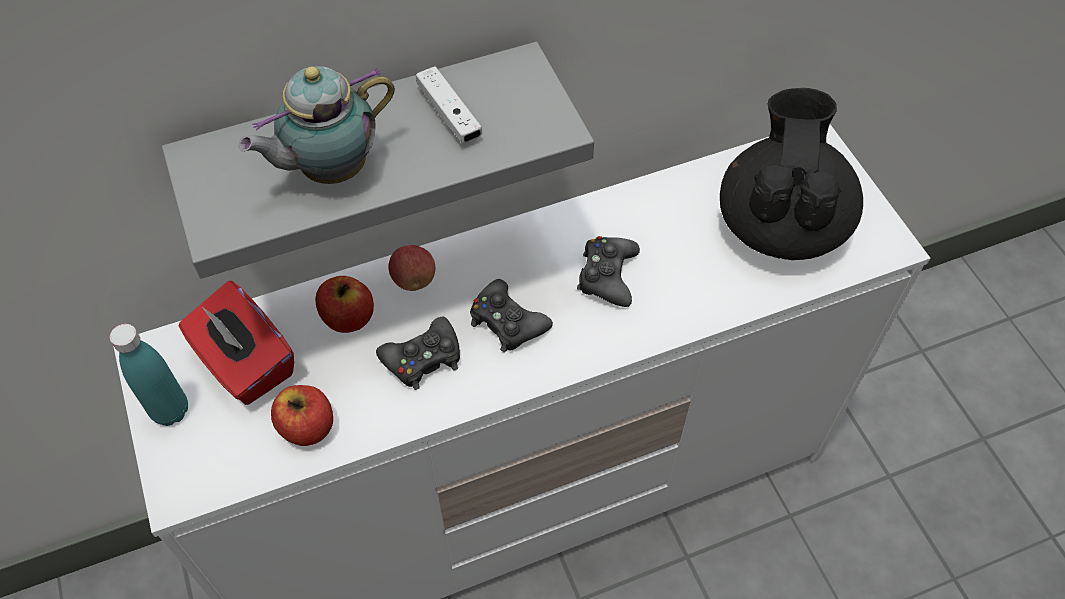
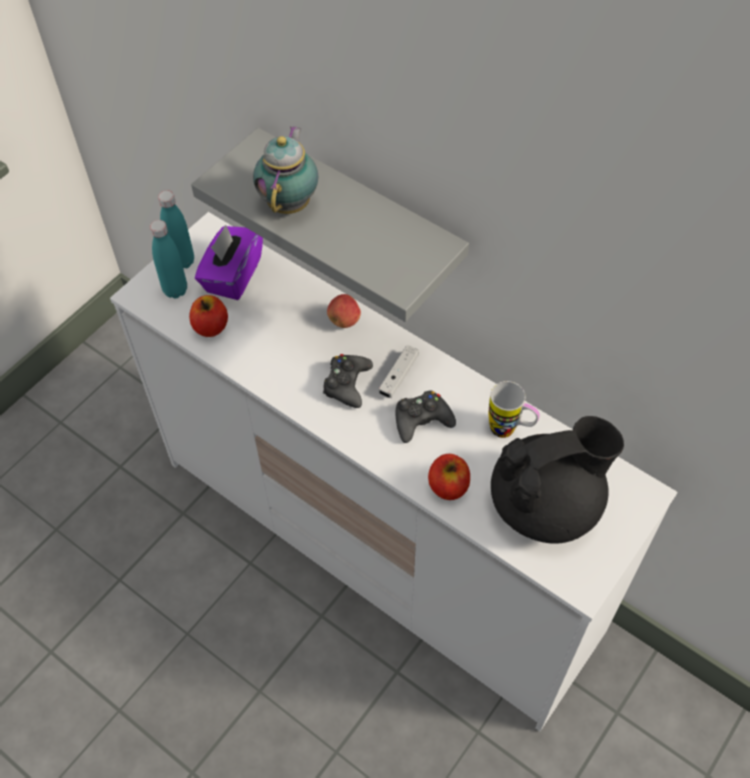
camera: 60 degrees right, 0 degrees up
(211, 442) = (175, 290): none -> turquoise bottle
(245, 363) = (232, 275): red tissue box -> purple tissue box
(329, 170) = (290, 202): teapot -> teapot turned 75 degrees clockwise
(348, 318) = (295, 304): apple -> apple (448, 486)
(423, 359) = (291, 356): black game controller -> none
(449, 114) = (372, 232): white game controller -> white game controller (398, 376)
(673, 207) = (510, 431): none -> mug

